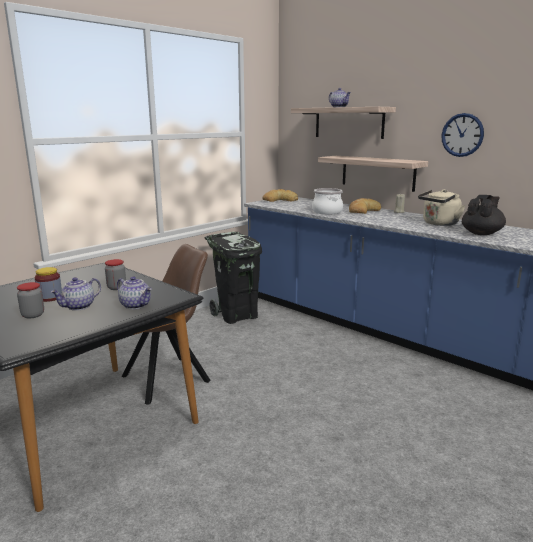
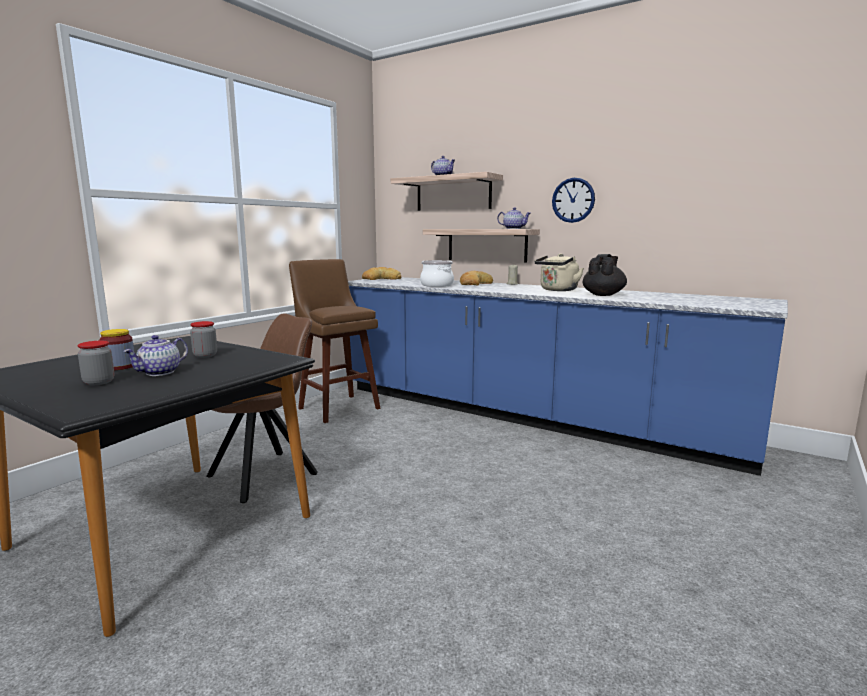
camera: 10 degrees left, 5 degrees down
(136, 305) = (234, 368): teapot -> teapot (514, 228)
(236, 315) = (338, 407): black trash can -> brown stool

